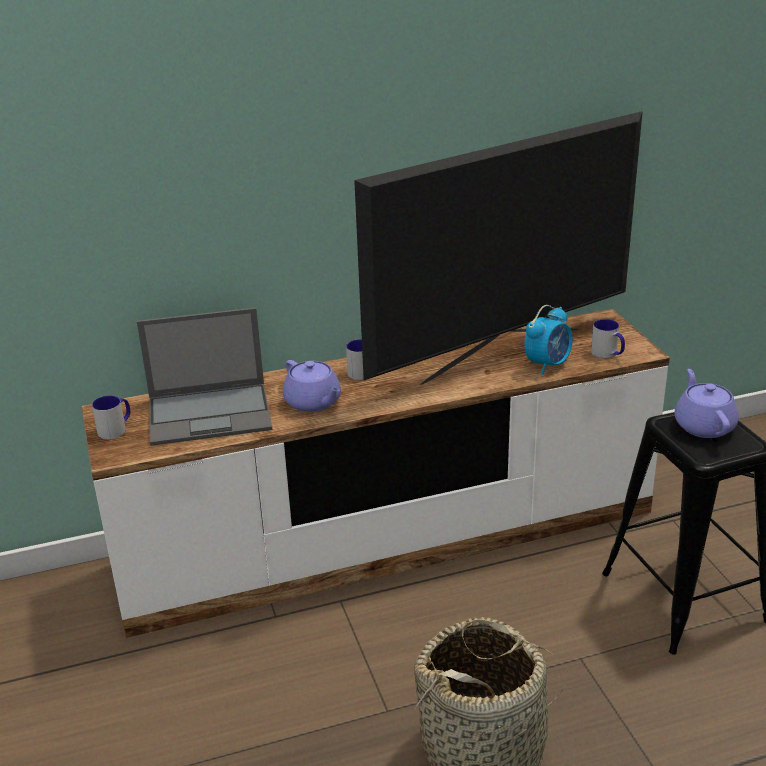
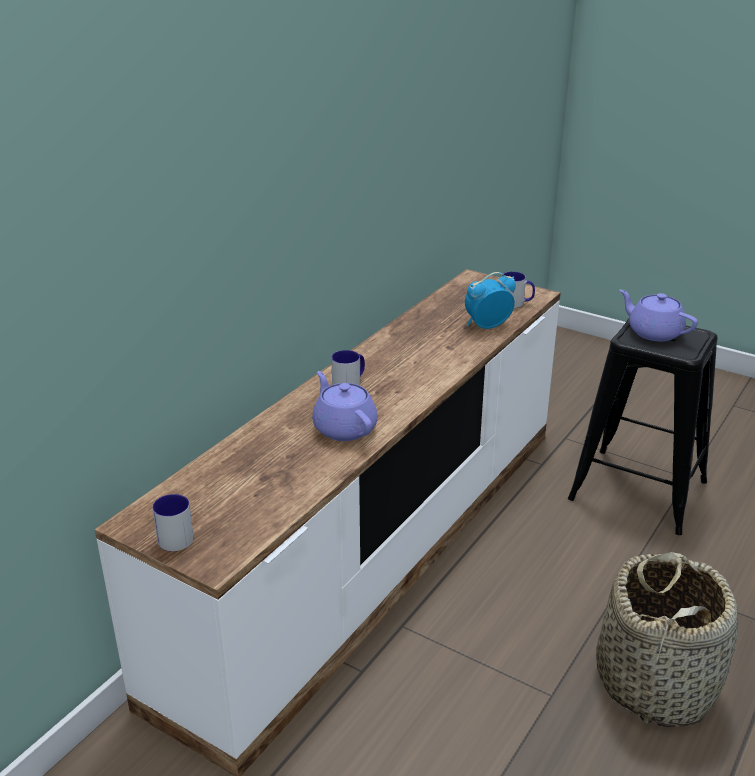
camera: 40 degrees left, 0 degrees up
(211, 413) = (259, 477): laptop -> none
(313, 403) = (344, 428): purple teapot -> purple teapot turned 135 degrees counterclockwise
(501, 354) = (439, 330): television -> none
(548, 364) = (486, 326): alarm clock -> alarm clock turned 120 degrees counterclockwise

